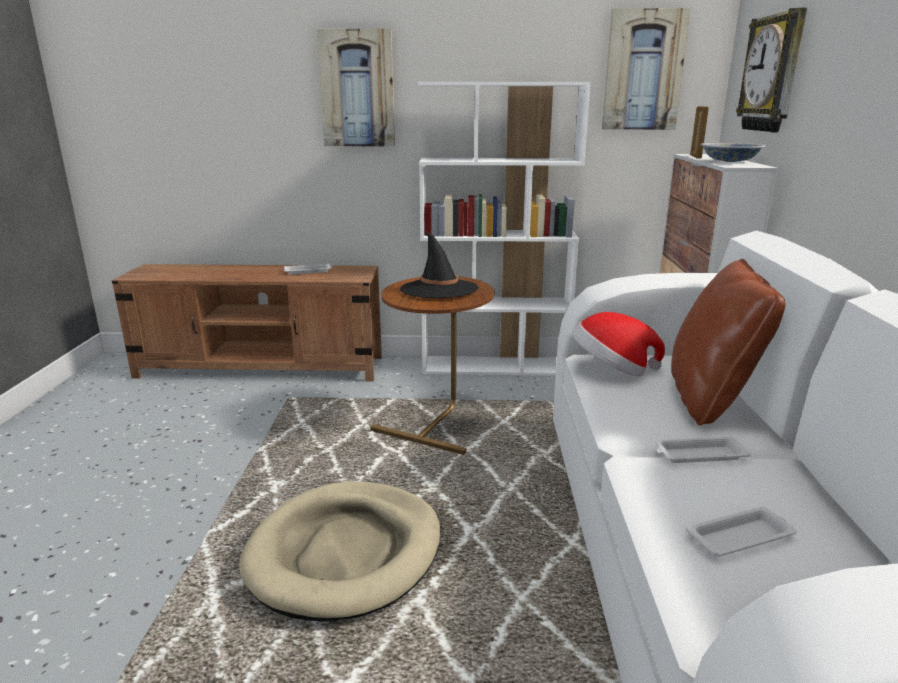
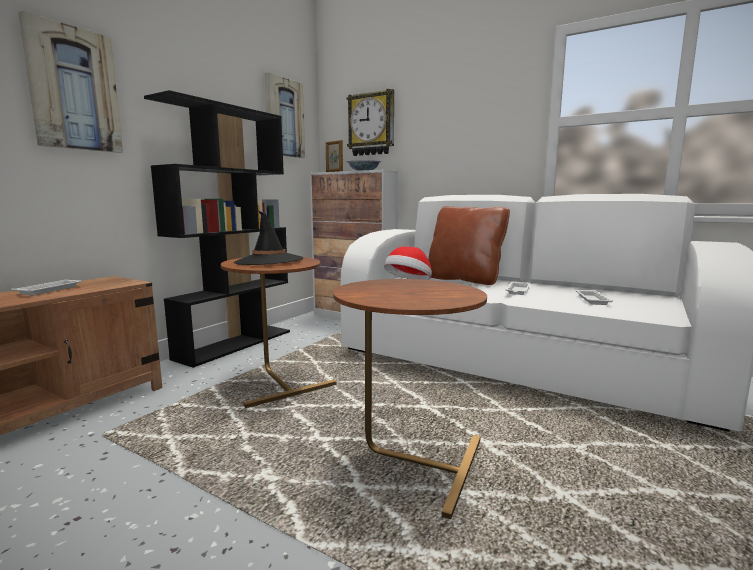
camera: 60 degrees left, 10 degrees down
(346, 553) = (408, 461): beige dog bed -> brown side table
(495, 366) = (235, 344): white bookcase -> black bookcase

